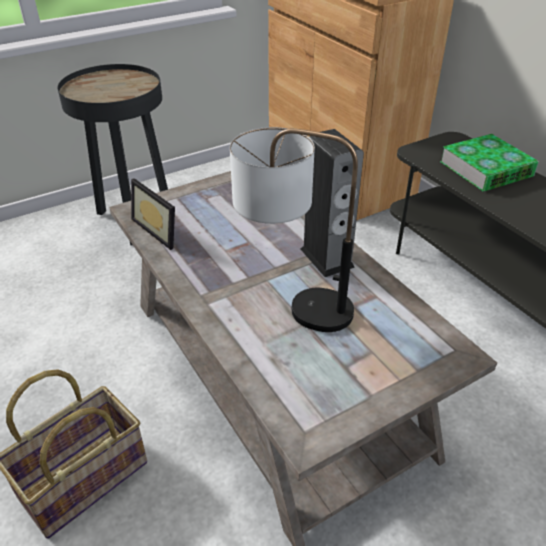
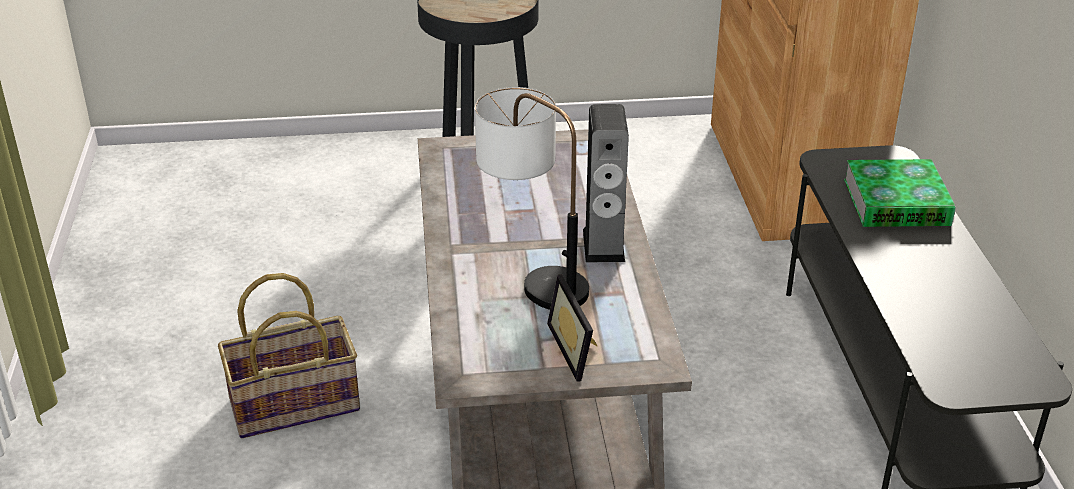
camera: 25 degrees right, 5 degrees down
(161, 229) = (454, 174): picture frame -> picture frame (578, 349)

